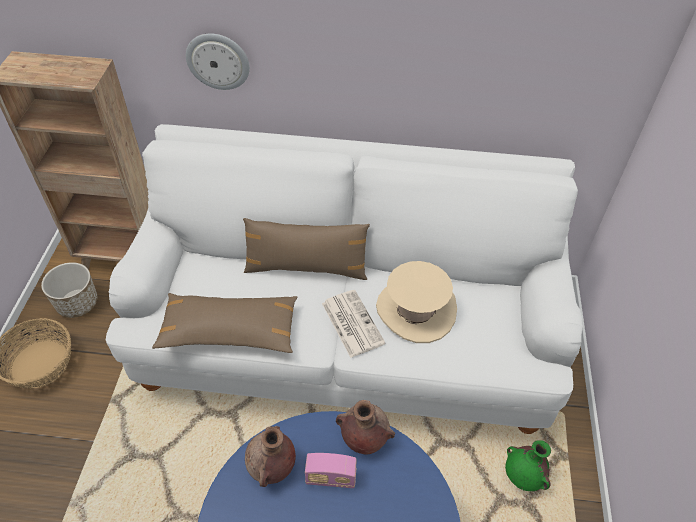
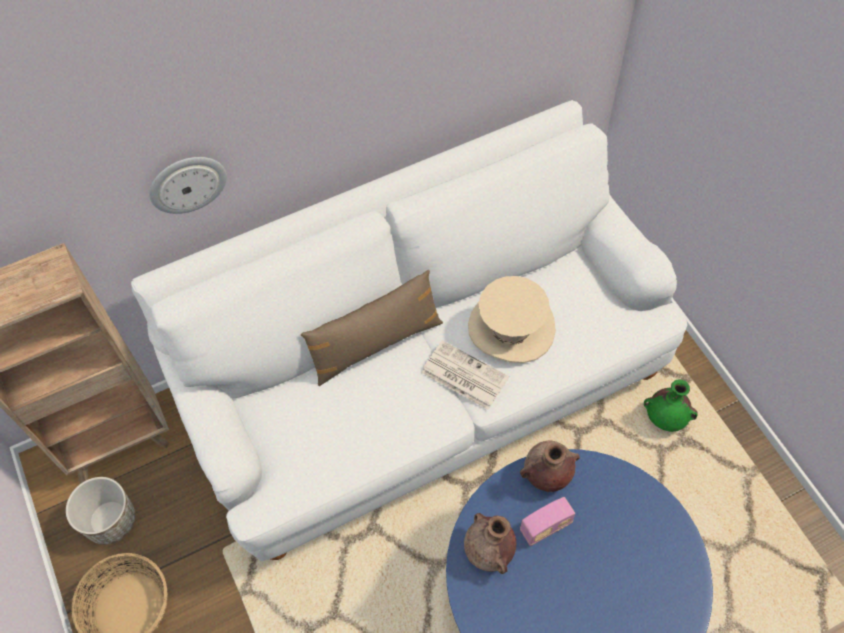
camera: 30 degrees left, 10 degrees up
(229, 330) = (356, 453): brown pillow -> none

